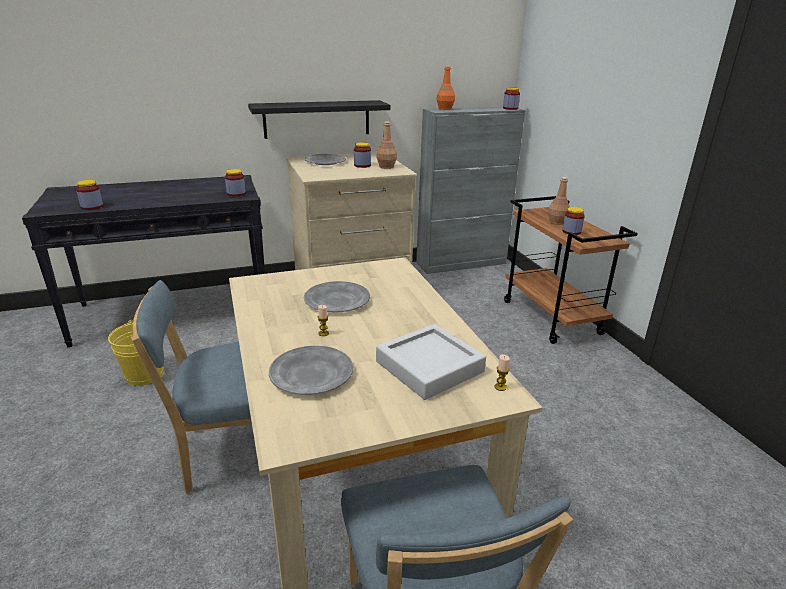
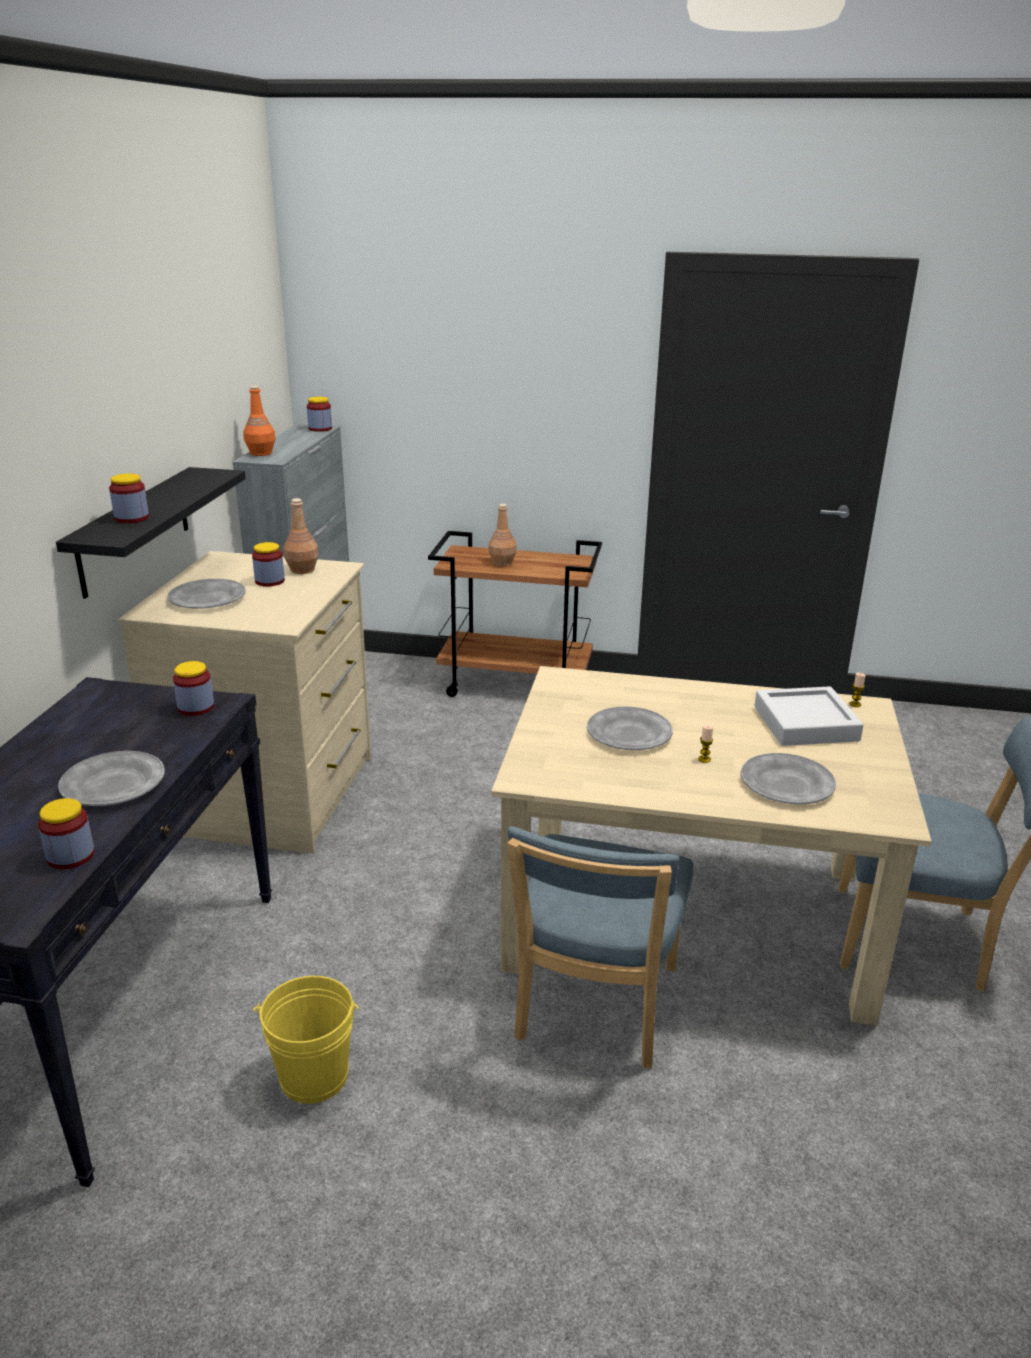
camera: 60 degrees left, 0 degrees up
(154, 199) = (113, 784): none -> grey plate
(571, 232) = (538, 567): jar -> jar (132, 518)

